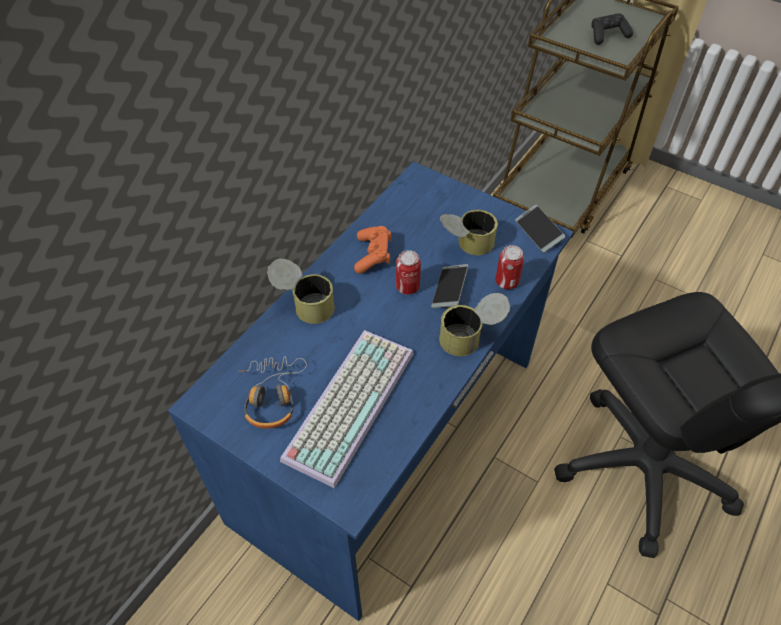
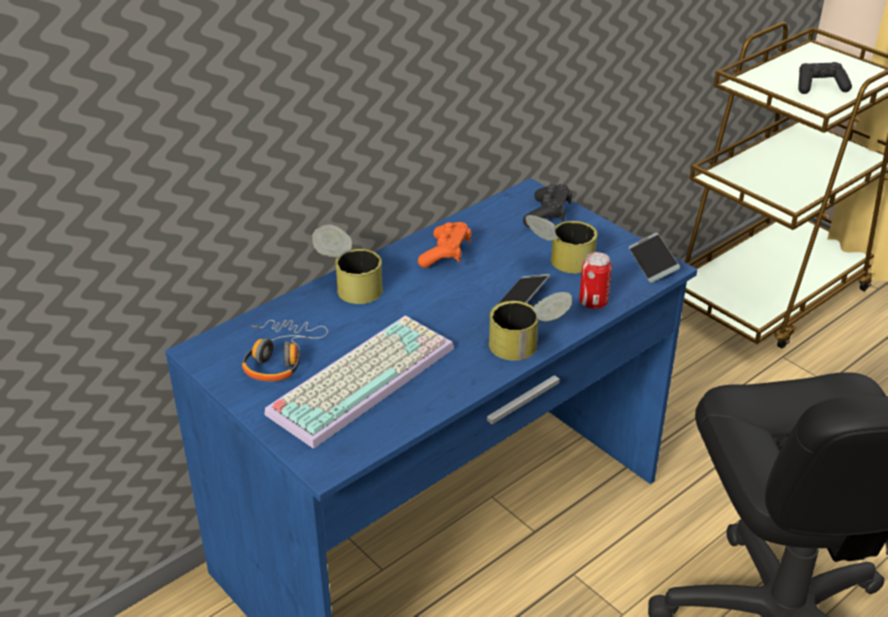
camera: 15 degrees right, 15 degrees down
(407, 287) = (473, 288): can -> none
(440, 198) = (547, 215): none -> black game controller

